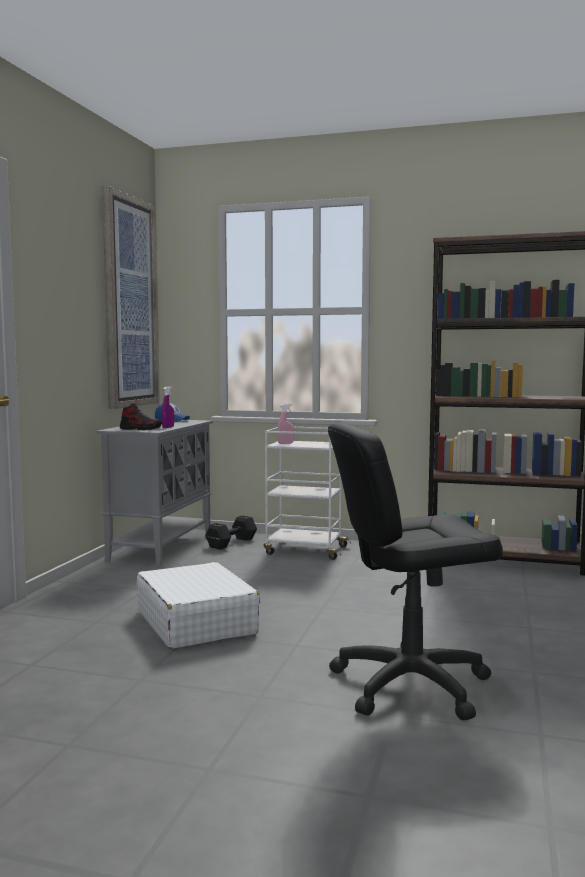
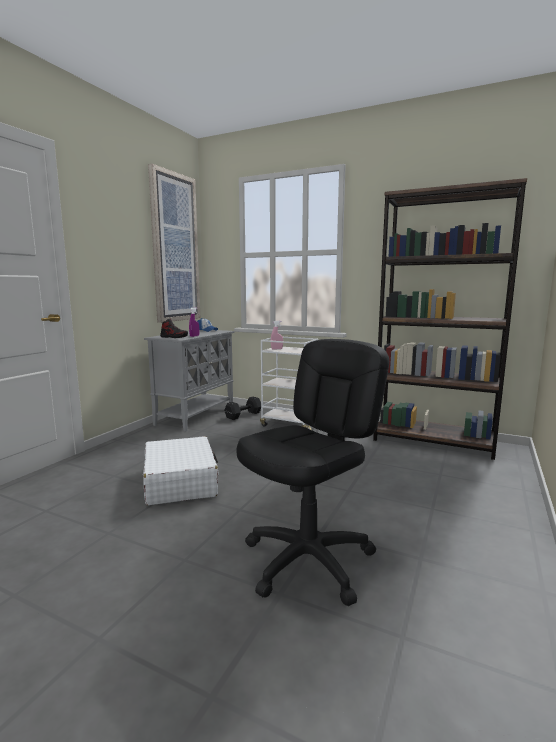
camera: 10 degrees right, 5 degrees up
(410, 684) = (309, 560): black office chair -> black office chair turned 135 degrees clockwise

